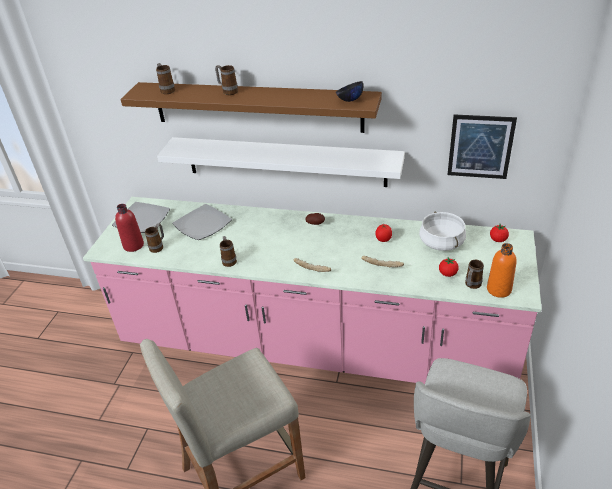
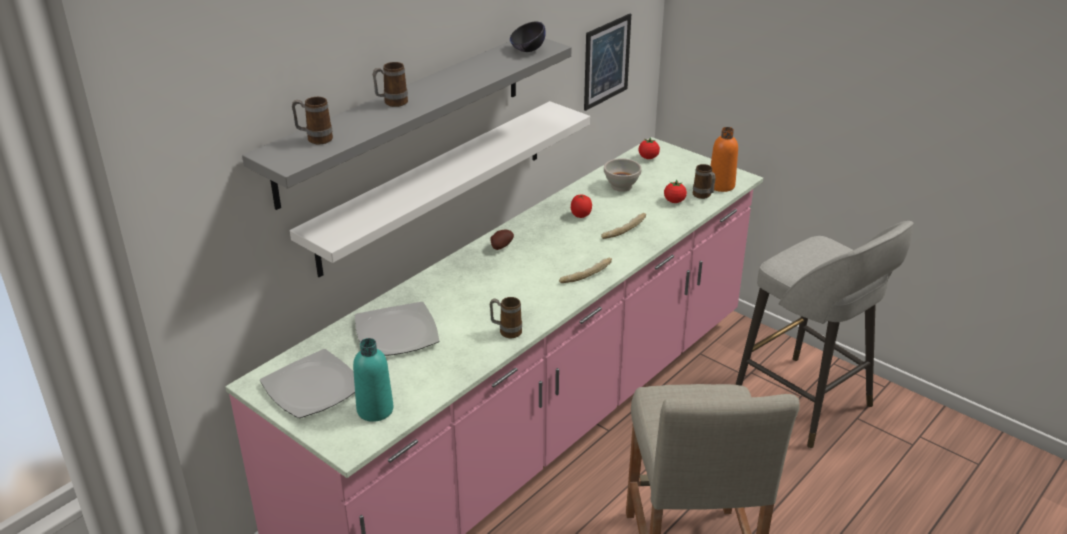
camera: 65 degrees left, 5 degrees down
(133, 245) = (375, 410): red bottle -> turquoise bottle
(158, 247) = (406, 386): mug -> none
(256, 107) = (404, 117): brown shelf -> grey shelf
(442, 243) = (622, 186): white cooking pot -> white bowl

